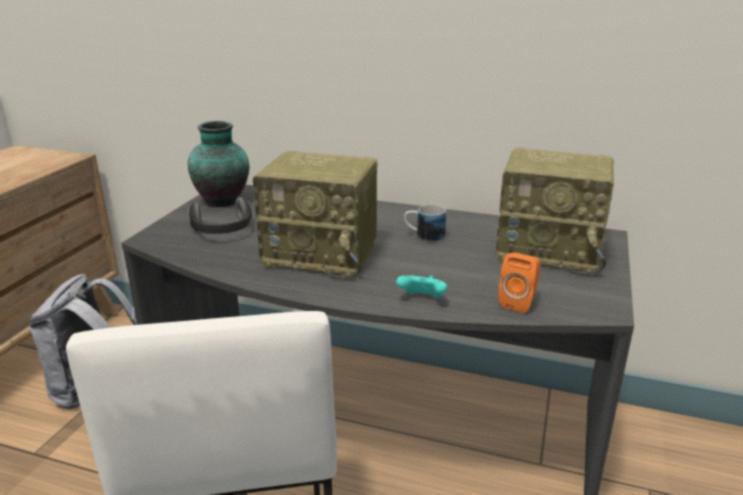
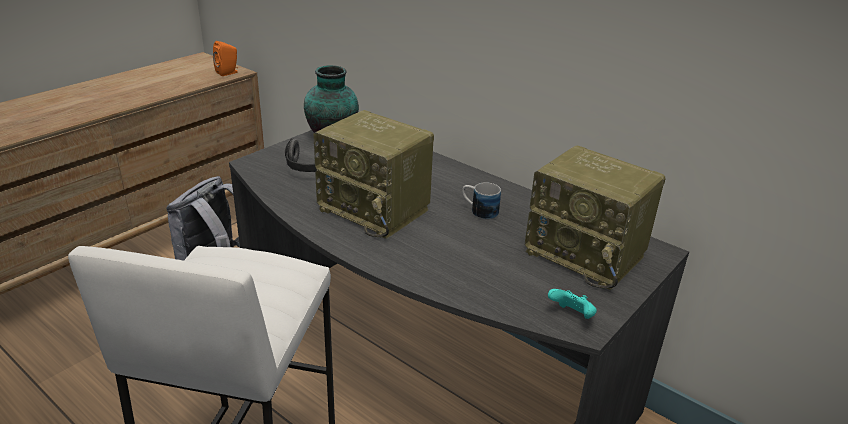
camera: 20 degrees right, 5 degrees up
(422, 300) = (426, 274): turquoise game controller -> turquoise game controller (572, 316)
(518, 302) = (509, 299): orange speaker -> orange speaker (228, 73)

